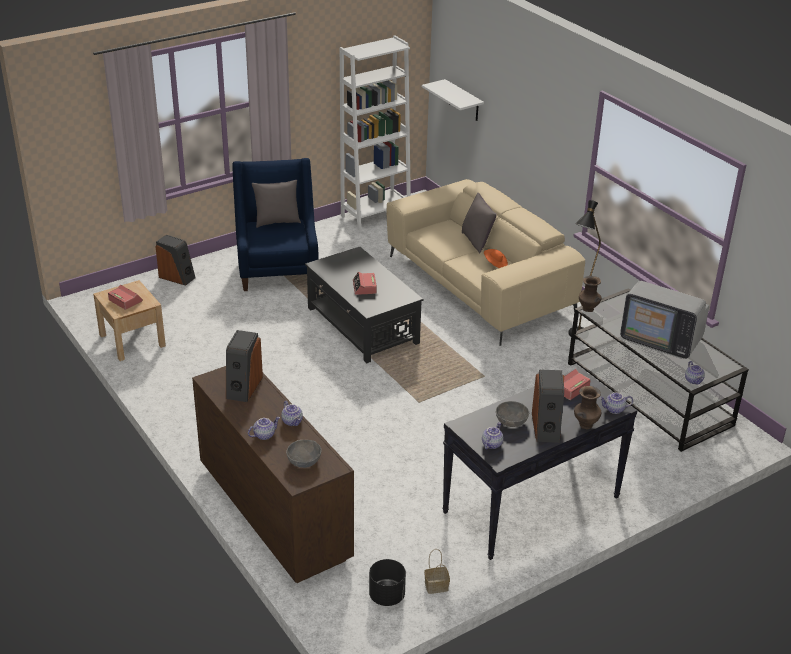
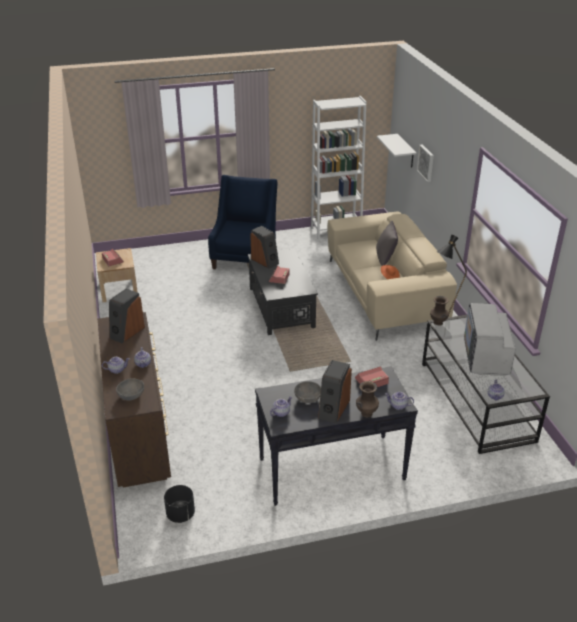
camera: 20 degrees right, 0 degrees up
(177, 277) = (174, 252): speaker -> speaker (265, 261)
(277, 222) = (247, 223): grey pillow -> none
(435, 586) = (221, 516): basket -> none
(504, 114) = (426, 163): none -> picture
(661, 340) = (485, 358): television -> television turned 45 degrees clockwise

